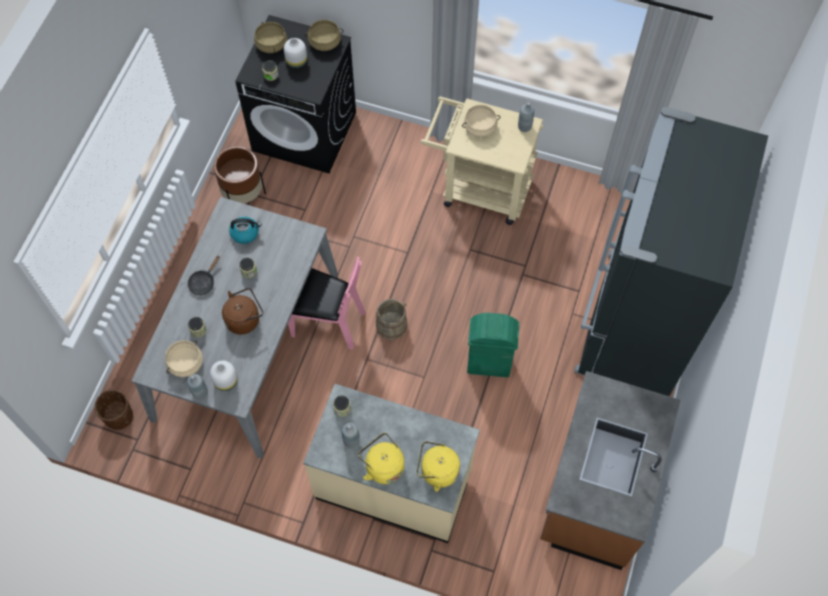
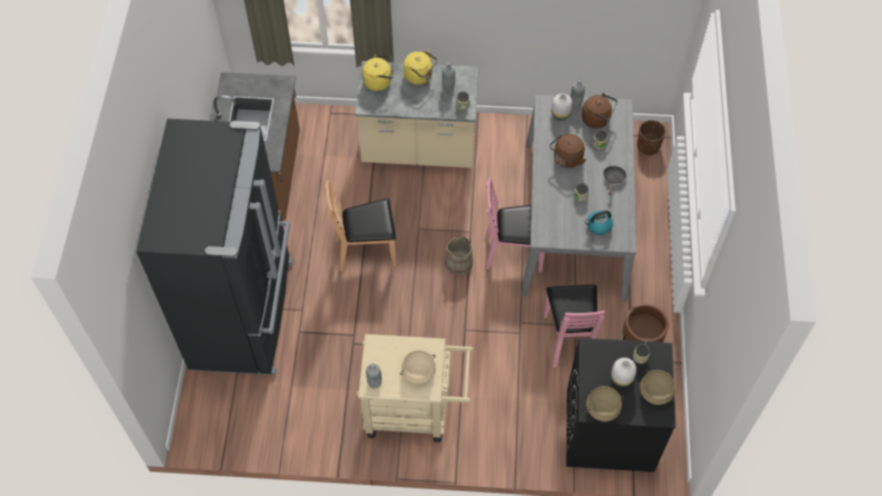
camera: 165 degrees right, 5 degrees down
(185, 363) = (597, 119): beige cooking pot -> brown kettle
(306, 219) = (569, 339): none -> pink chair
(489, 364) = (366, 251): green trash can -> brown chair

